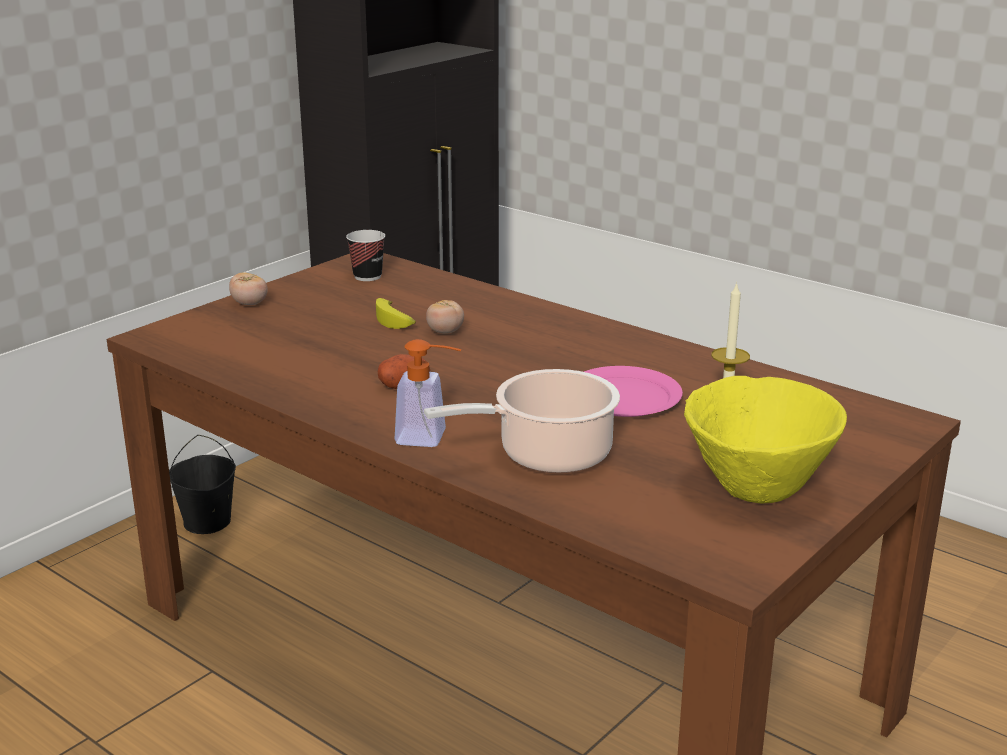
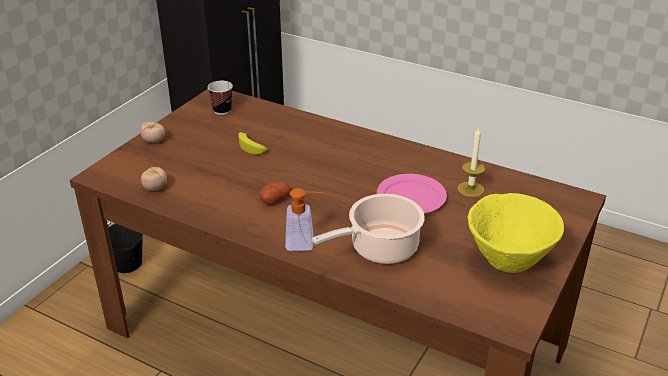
camera: 10 degrees left, 10 degrees up
(445, 332) = (286, 154): tomato -> tomato (155, 188)

